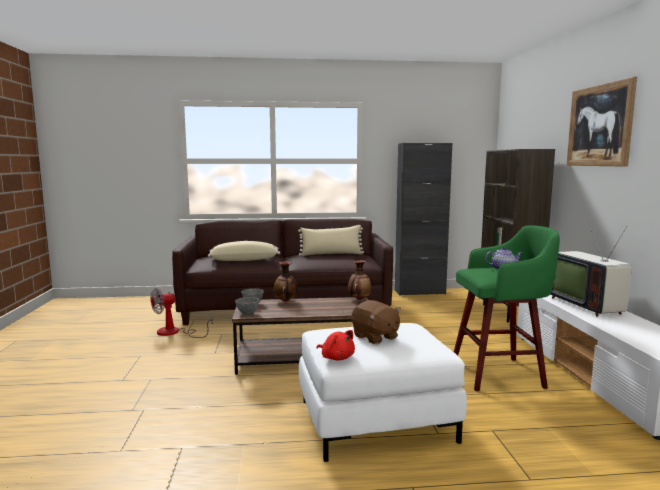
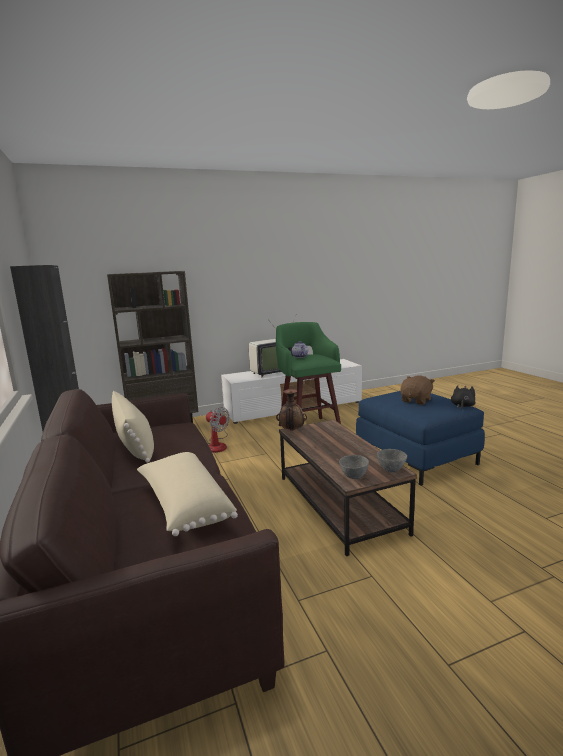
camera: 105 degrees left, 5 degrees up
(175, 332) = (322, 675): fan -> fan (217, 445)
(286, 301) = (327, 461): vase -> none
(336, 357) = (462, 406): red plush toy -> black plush toy
(375, 420) = (415, 457): white ottoman -> blue ottoman
(599, 125) = (225, 253): picture -> none

